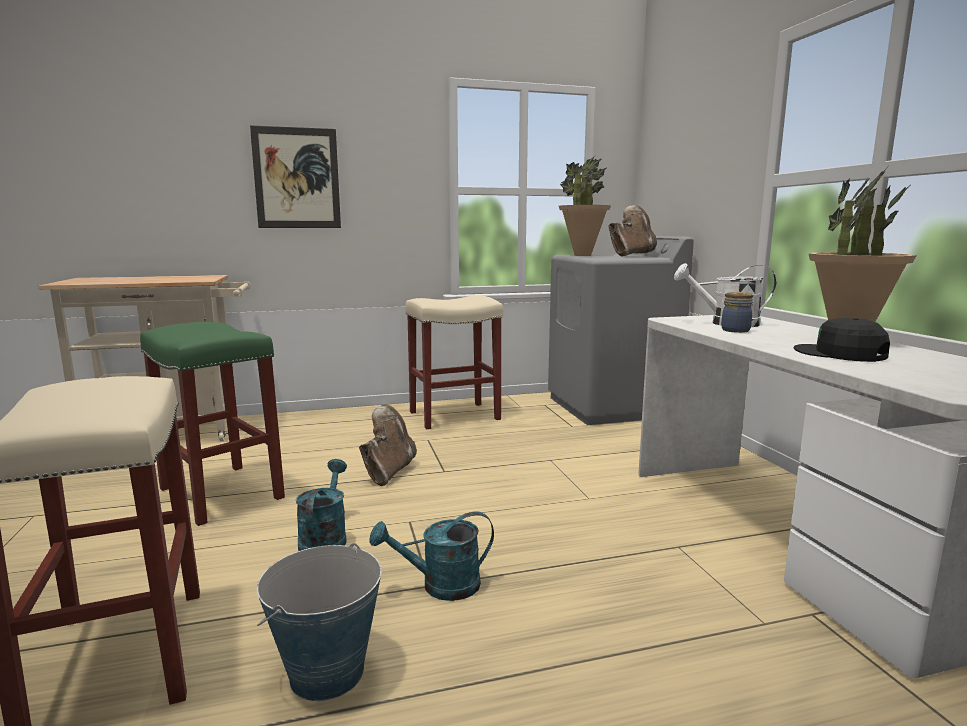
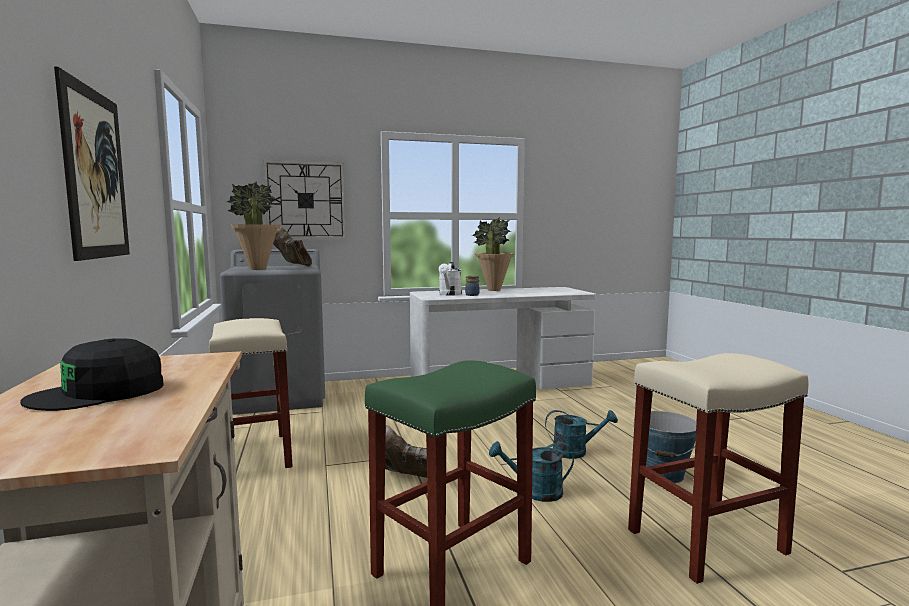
camera: 90 degrees left, 5 degrees down
(440, 586) = (576, 452): turquoise watering can -> turquoise watering can turned 75 degrees counterclockwise
(694, 169) = (305, 200): none -> wall clock
(840, 354) = (527, 292): black cap -> black cap (100, 392)

